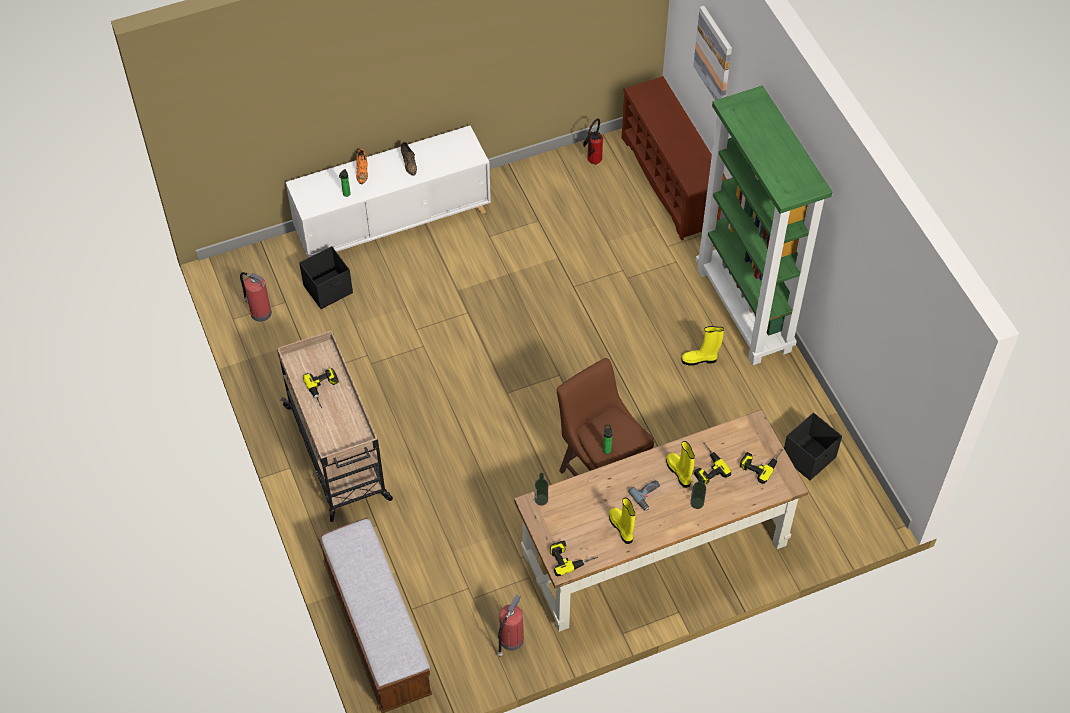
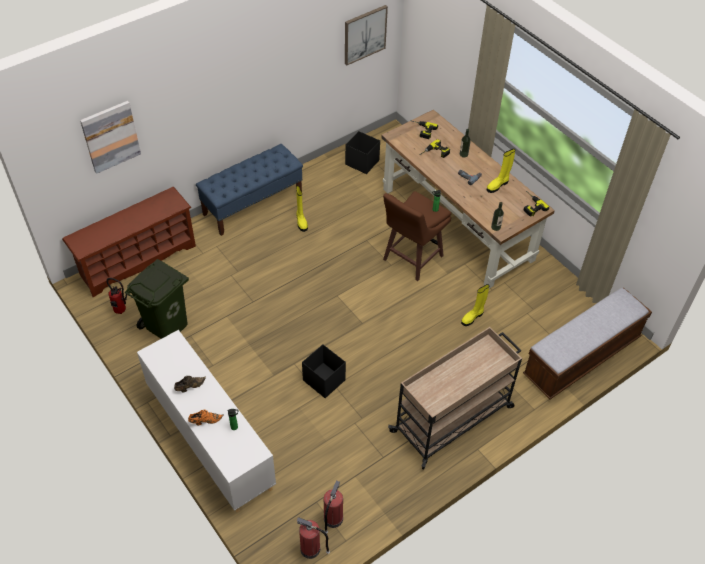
camera: 105 degrees left, 5 degrees down
(324, 390) = (452, 380): power drill -> none
(329, 289) = (294, 470): black storage box -> black storage box (323, 380)
(510, 641) = (553, 283): fire extinguisher -> fire extinguisher (311, 549)
(558, 201) = (167, 326): none -> green trash can
(679, 472) = (445, 165): yellow boot -> yellow boot (472, 317)
(745, 310) = (253, 204): green bookcase -> blue bench
(905, 362) = (364, 34): none -> picture

